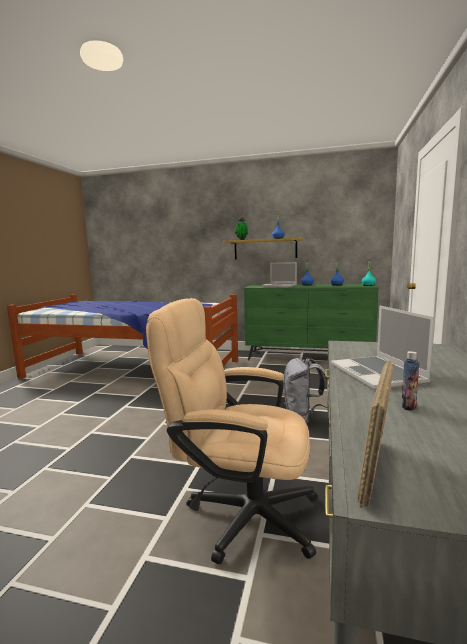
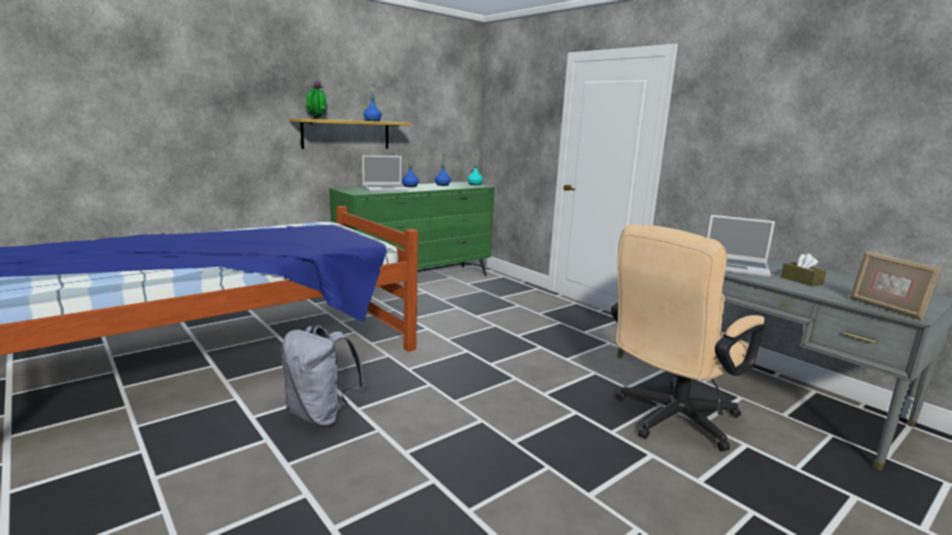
camera: 55 degrees left, 5 degrees up
(304, 417) = (546, 339): grey backpack -> grey backpack (321, 415)
(408, 406) = (801, 280): bottle -> brown tissue box

